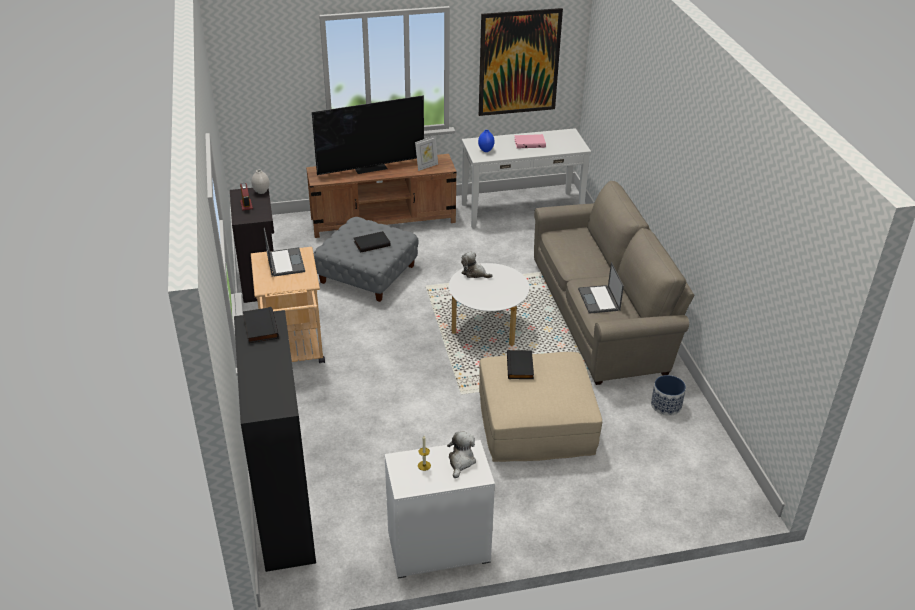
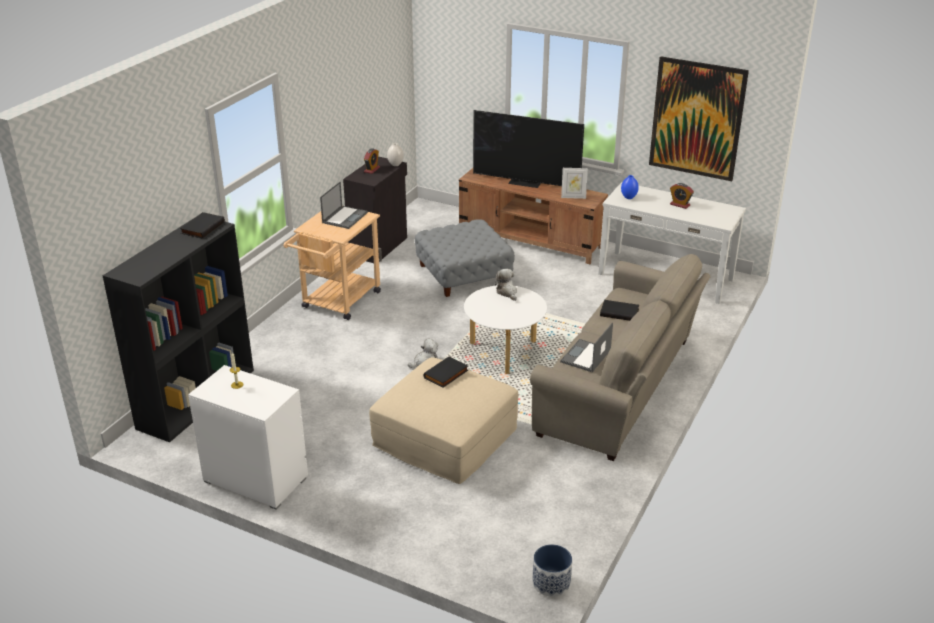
camera: 40 degrees right, 5 degrees down
(372, 243) = (466, 242): black book -> black book (619, 312)
(461, 461) = (264, 395): plush toy -> plush toy (425, 361)
(529, 143) = (680, 205): pink book -> alarm clock
(666, 405) = (577, 482): planter -> planter (551, 582)

